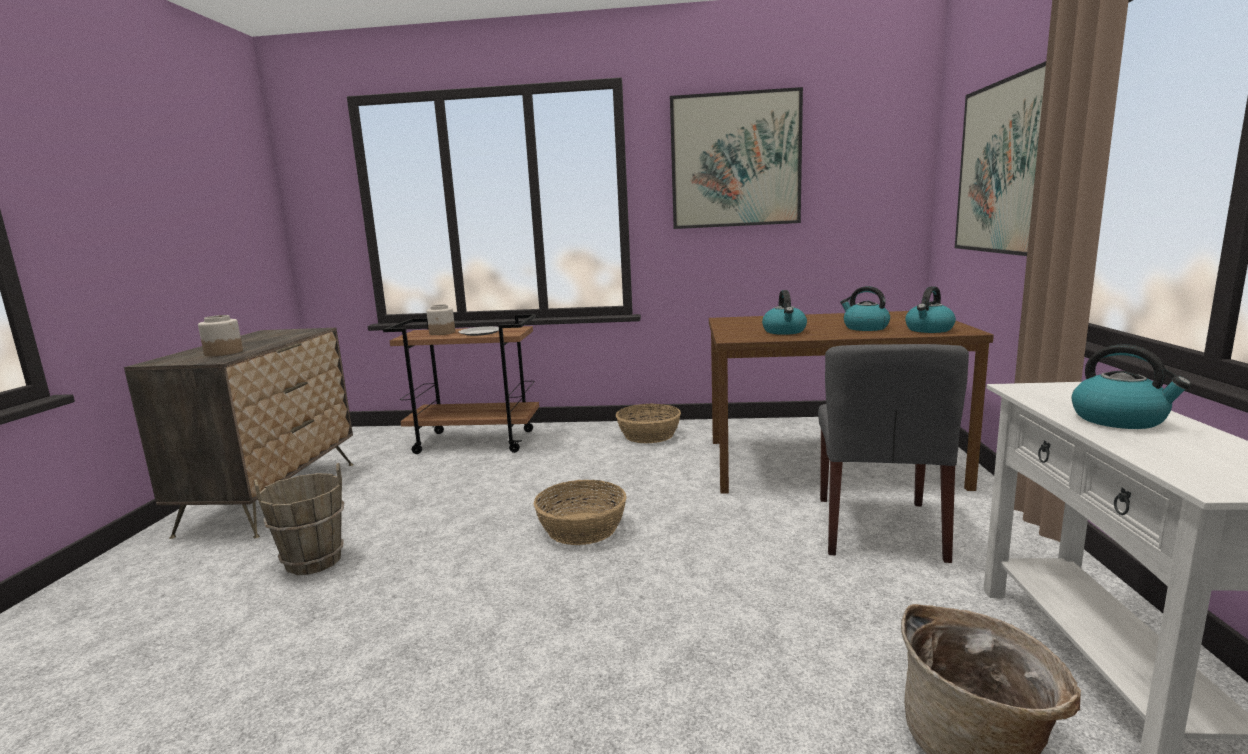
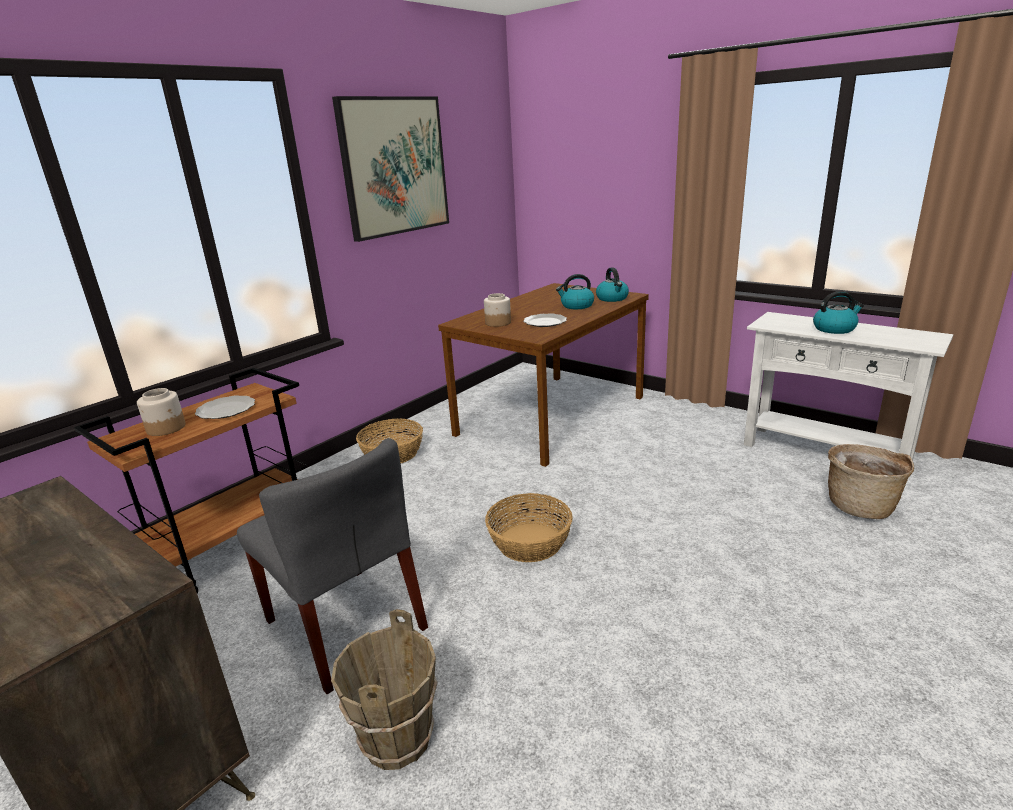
camera: 55 degrees left, 10 degrees up
(224, 353) = (79, 579): jar -> jar (497, 323)
(784, 331) = (545, 322): kettle -> plate
(879, 528) = (655, 440): grey chair -> grey chair (346, 625)
(1004, 167) = (615, 177): picture -> none

